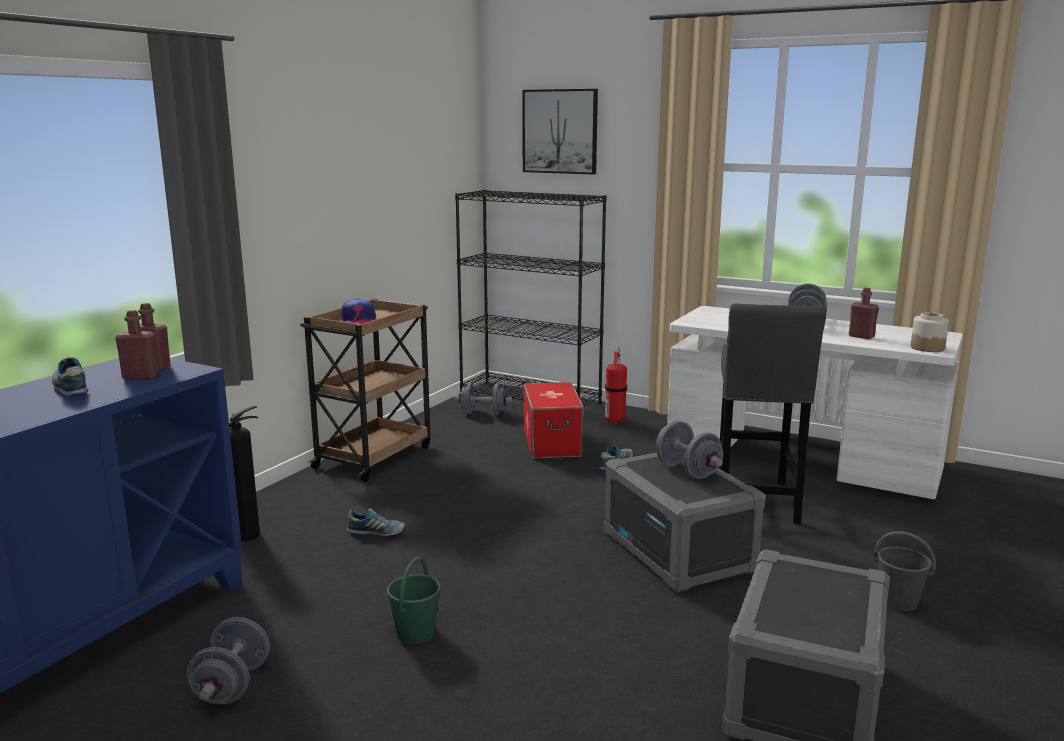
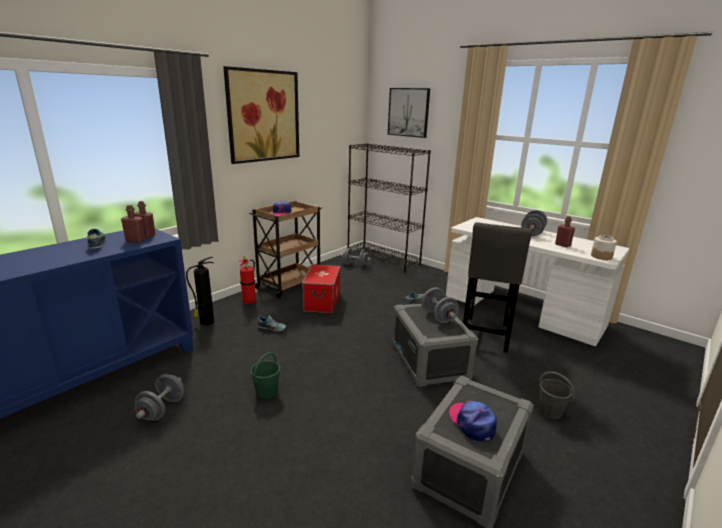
camera: 10 degrees right, 5 degrees up
(317, 145) = (263, 116): none -> picture
(552, 443) = (385, 286): storage box -> storage box (322, 302)
(615, 420) = (424, 275): fire extinguisher -> fire extinguisher (250, 301)
(810, 610) = (472, 423): none -> cap

